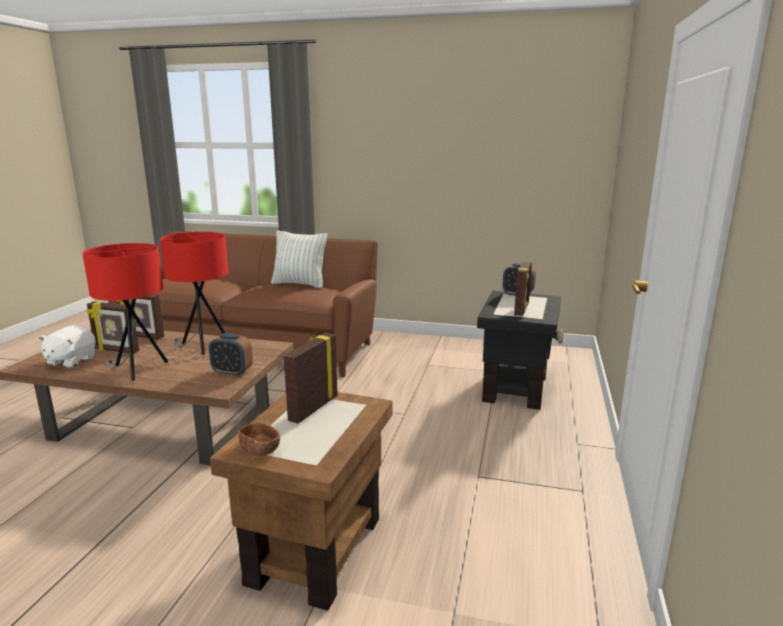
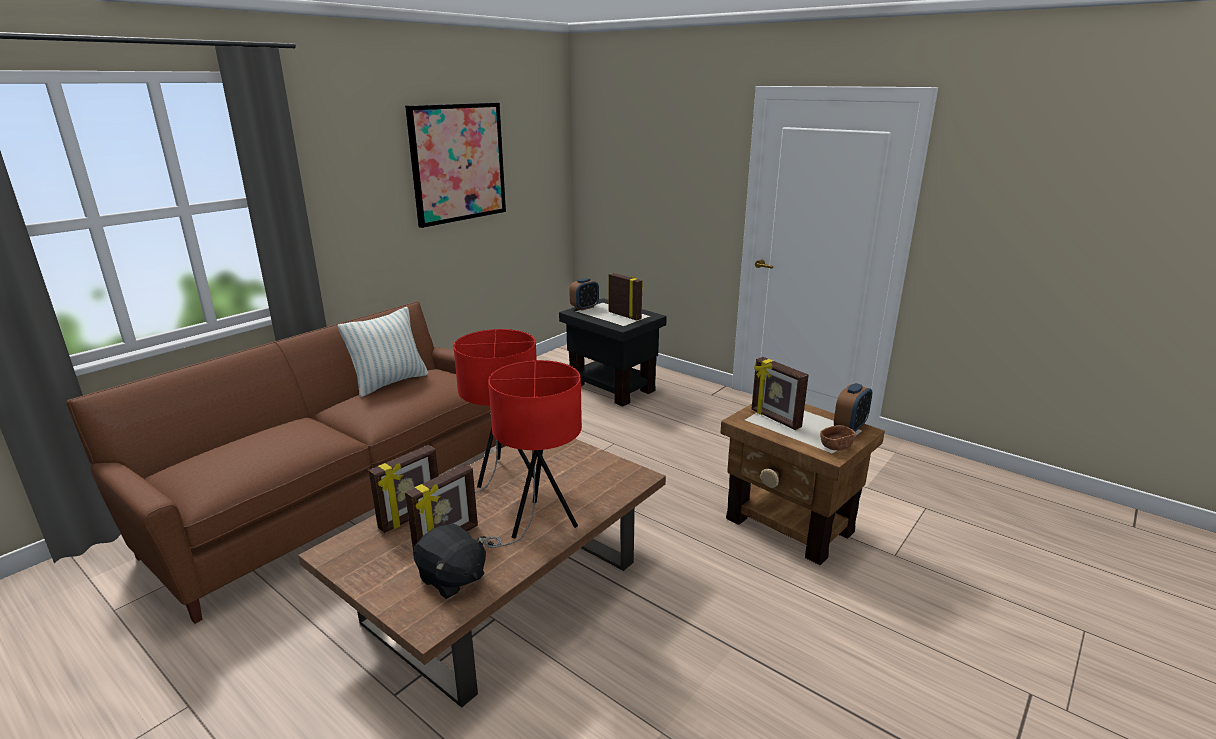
camera: 65 degrees left, 5 degrees up
(71, 361) = (452, 579): white plush toy -> black plush toy
(232, 372) = (599, 466): alarm clock -> alarm clock (850, 427)
(458, 136) = (458, 163): none -> picture

